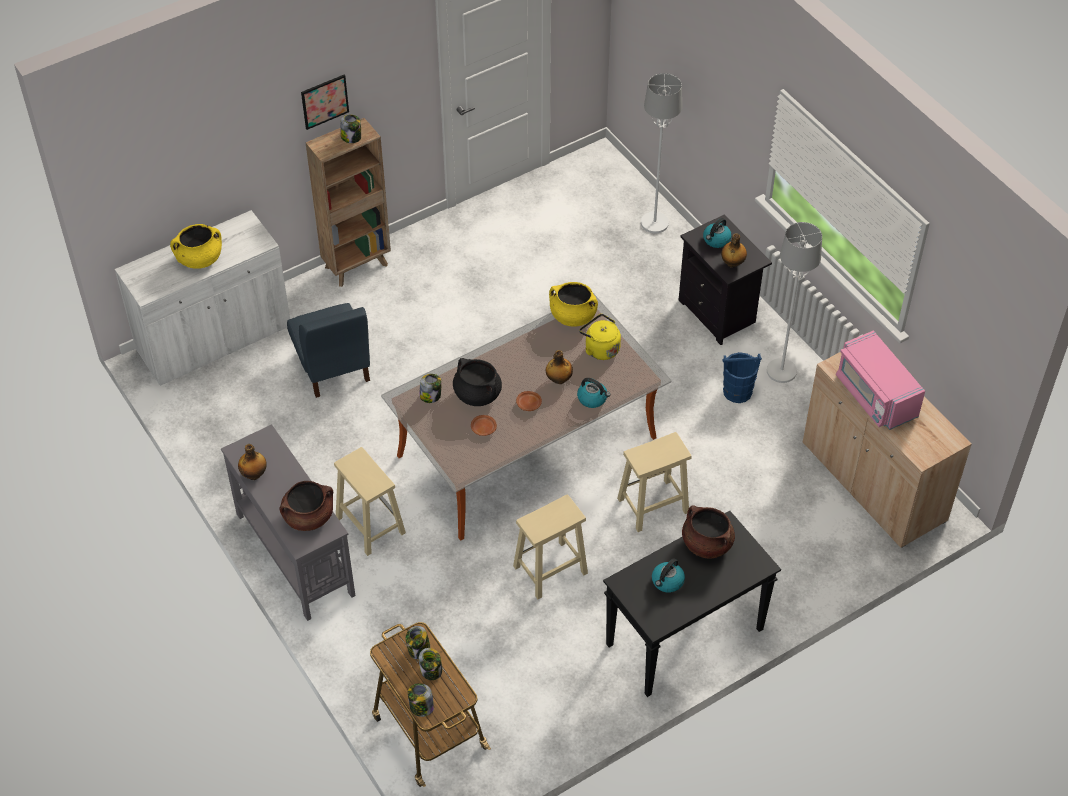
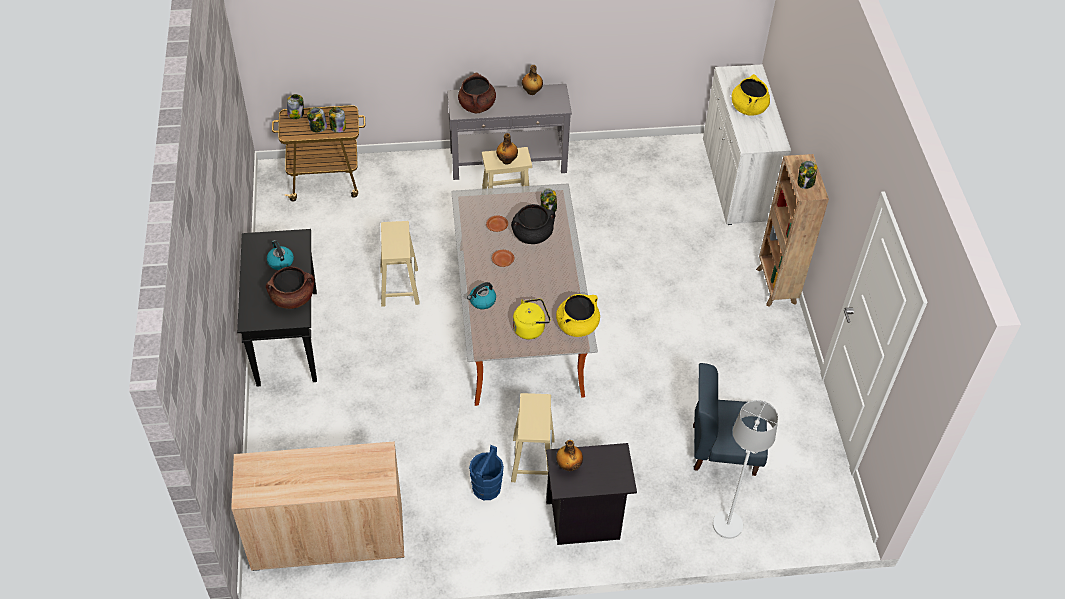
camera: 115 degrees right, 0 degrees up
(324, 101) = (831, 147): picture -> none
(333, 367) = (670, 235): blue chair -> blue chair (723, 449)
(558, 379) = (515, 288): bottle -> bottle (507, 160)
(652, 506) = (412, 371): beige stool -> beige stool (532, 459)
(716, 240) = (605, 467): kettle -> none
(781, 371) = (488, 534): white floor lamp -> none
(875, 395) = (331, 465): pink microwave -> none

